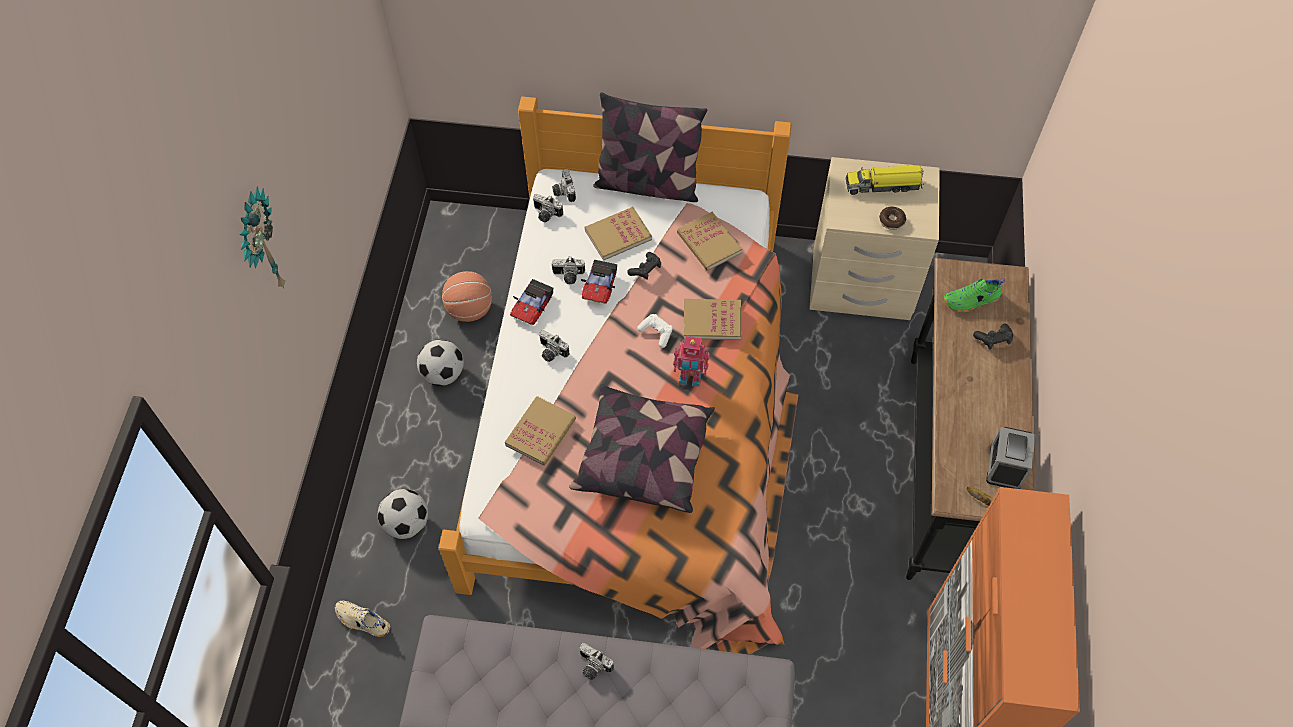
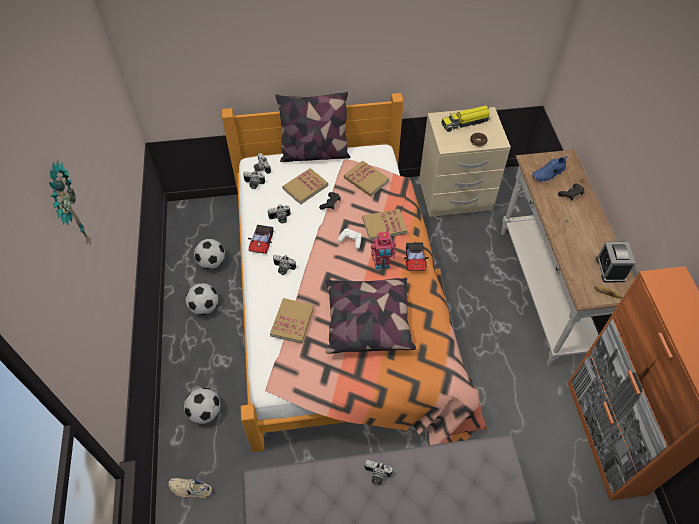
camera: 15 degrees left, 5 degrees down
(470, 309) = (212, 262): basketball -> football
(600, 285) = (303, 220): toy car -> toy car (415, 259)
(942, 468) = (543, 292): black console table -> white console table
(971, 301) = (548, 175): green shoe -> blue shoe

